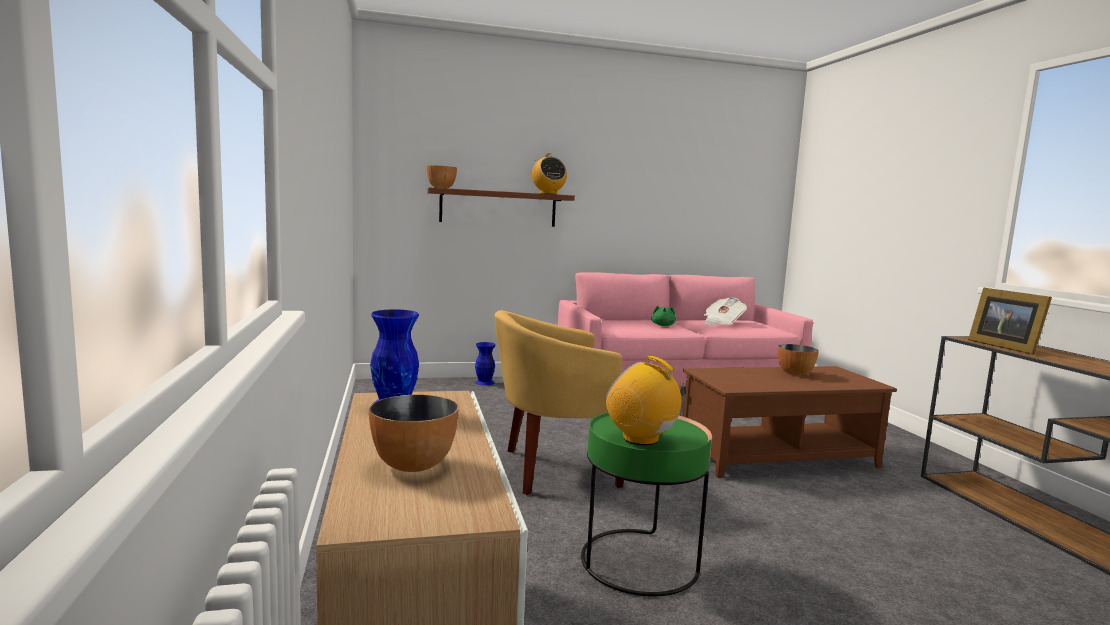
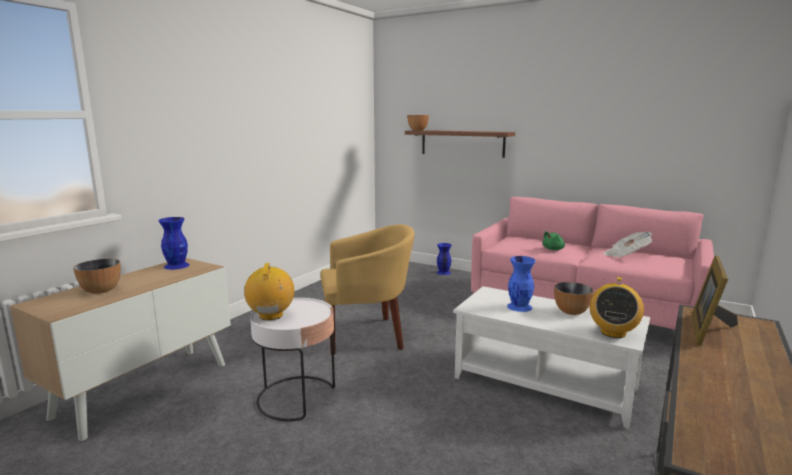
camera: 45 degrees right, 5 degrees up
(548, 194) = (492, 131): radio -> radio (613, 332)
(556, 469) = (367, 336): yellow armchair -> yellow armchair turned 135 degrees clockwise
(639, 561) = (297, 397): green side table -> white side table
(758, 378) = (520, 307): none -> blue vase
(777, 456) = (544, 382): brown coffee table -> white coffee table

